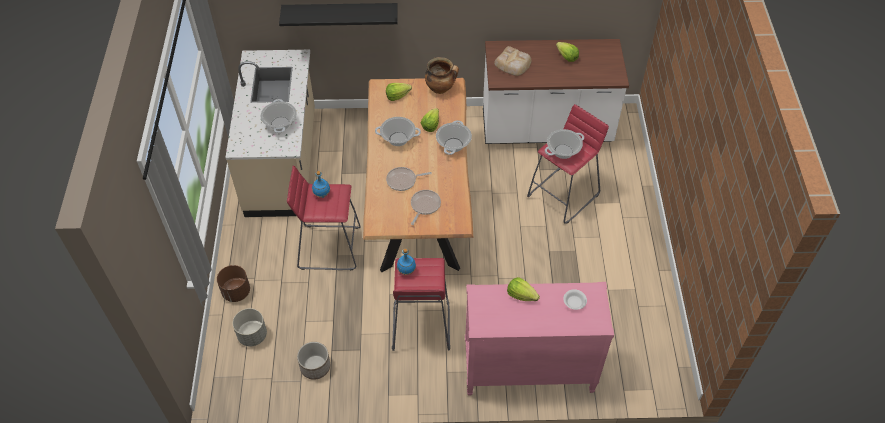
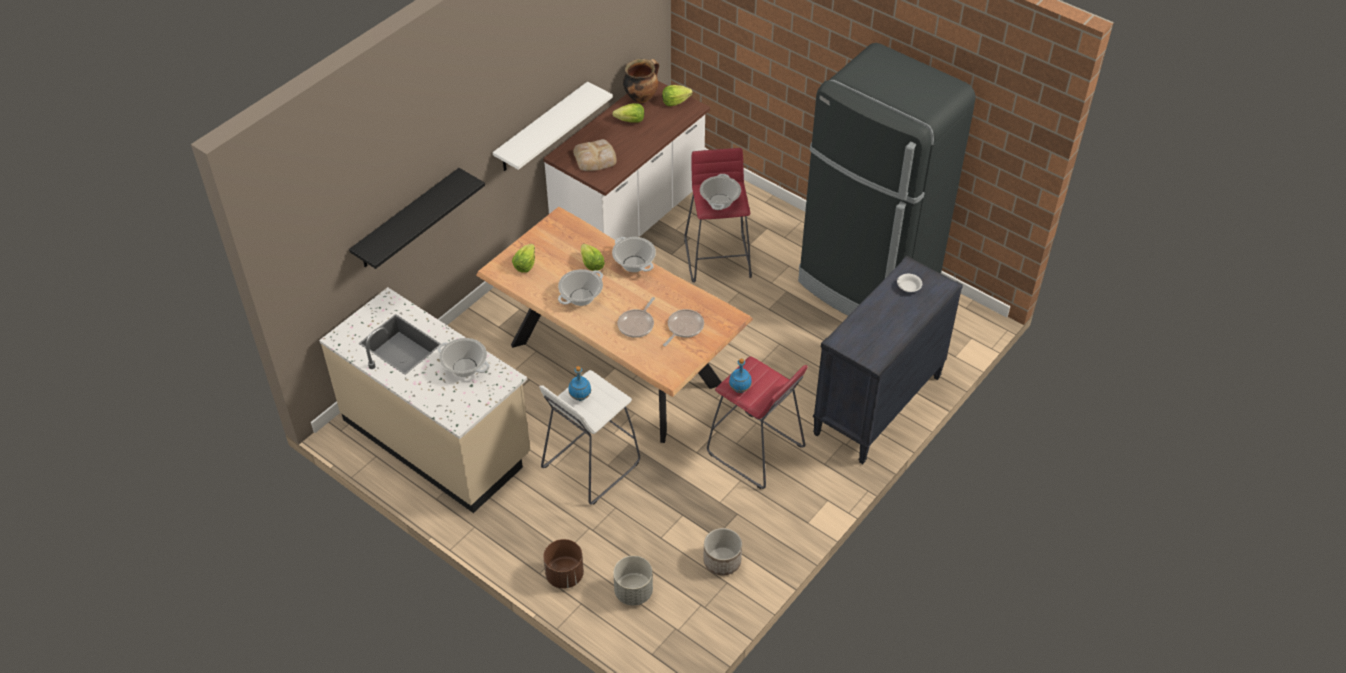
camera: 50 degrees left, 5 degrees down
(329, 247) = (590, 465): red stool -> white stool
(424, 205) = (684, 327): frying pan -> frying pan turned 60 degrees clockwise
(441, 88) = (553, 229): cooking pot -> cooking pot (641, 97)
(490, 18) = (542, 128): none -> white shelf
(521, 295) = (868, 315): lettuce -> lettuce (675, 102)
(528, 371) = (877, 406): pink dresser -> black dresser
(631, 293) = (867, 285): none -> black fridge

